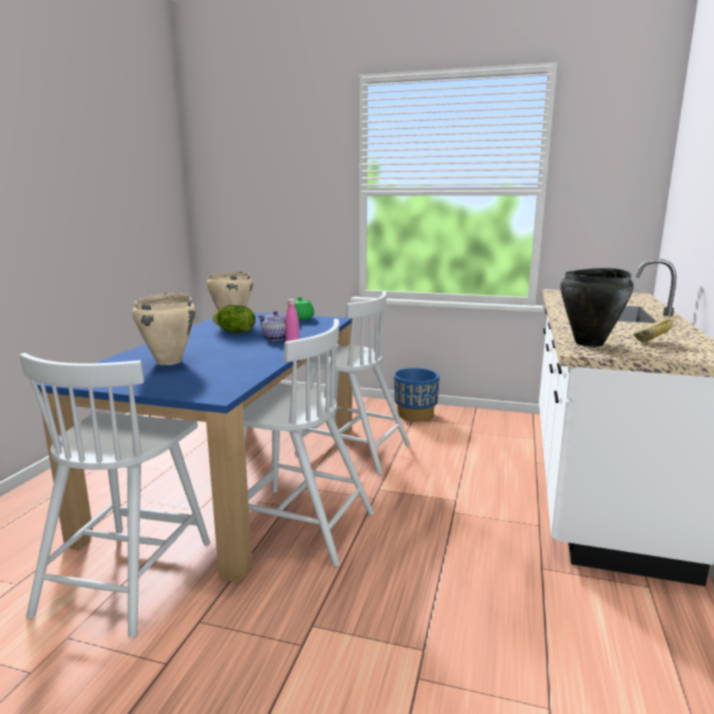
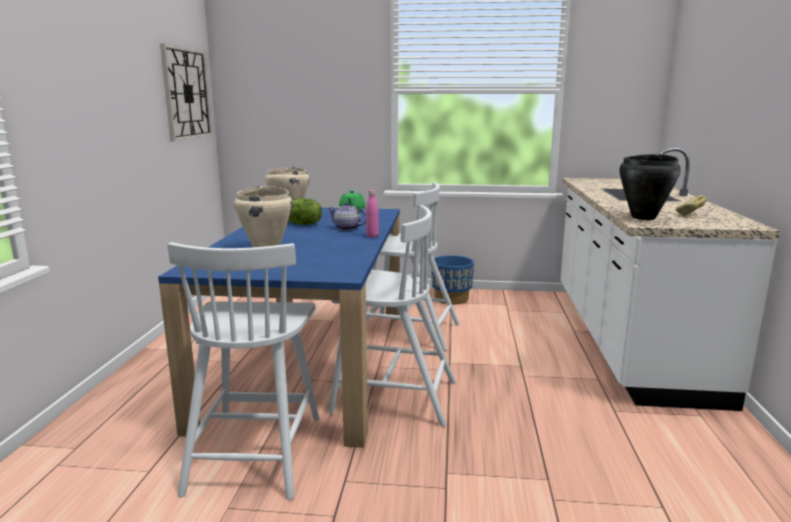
camera: 10 degrees left, 0 degrees up
(152, 196) = (186, 94): none -> wall clock

